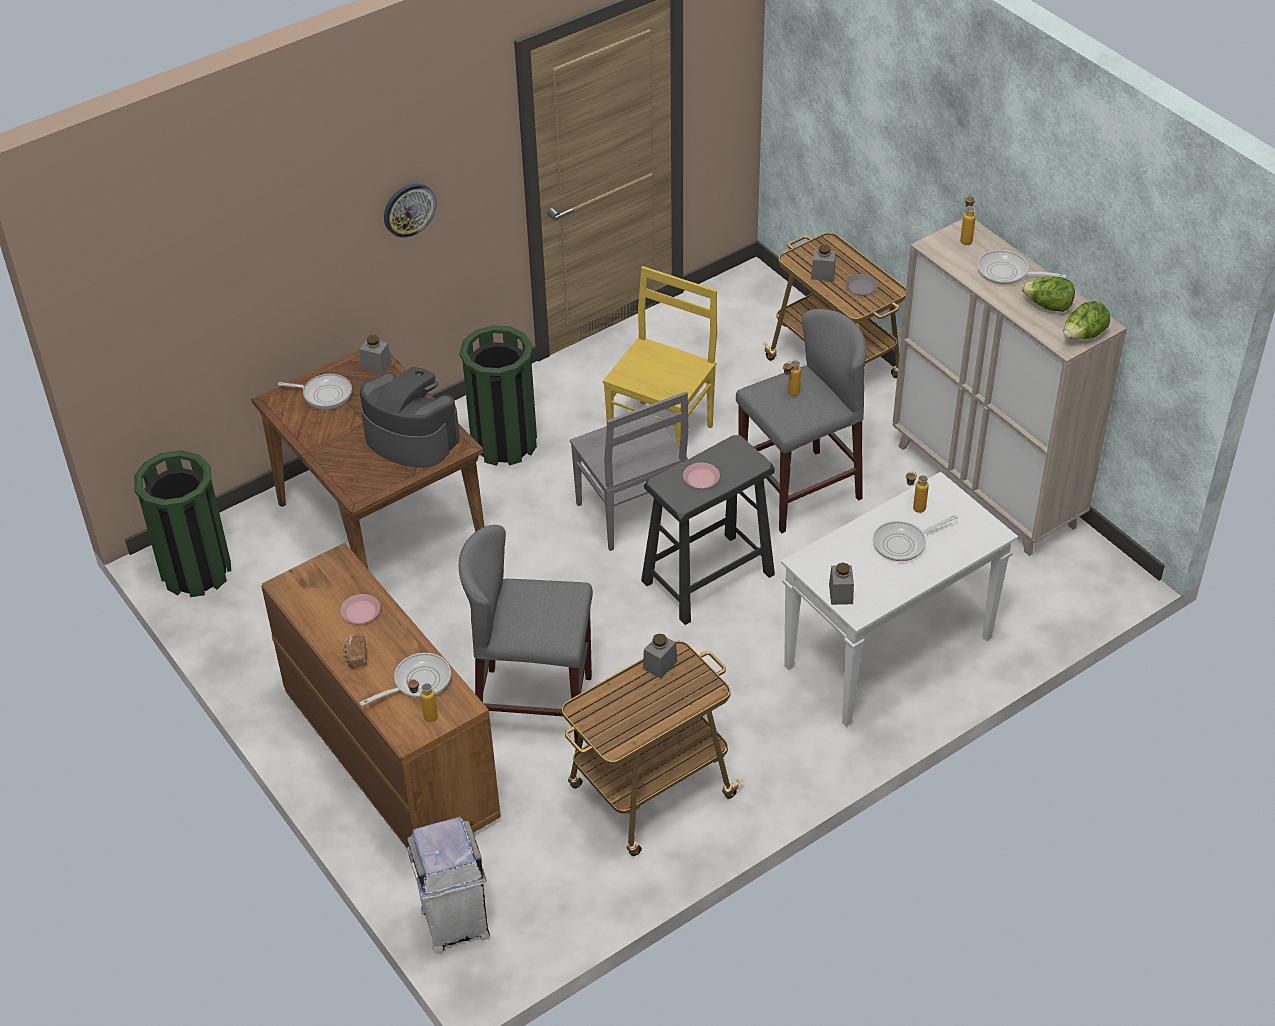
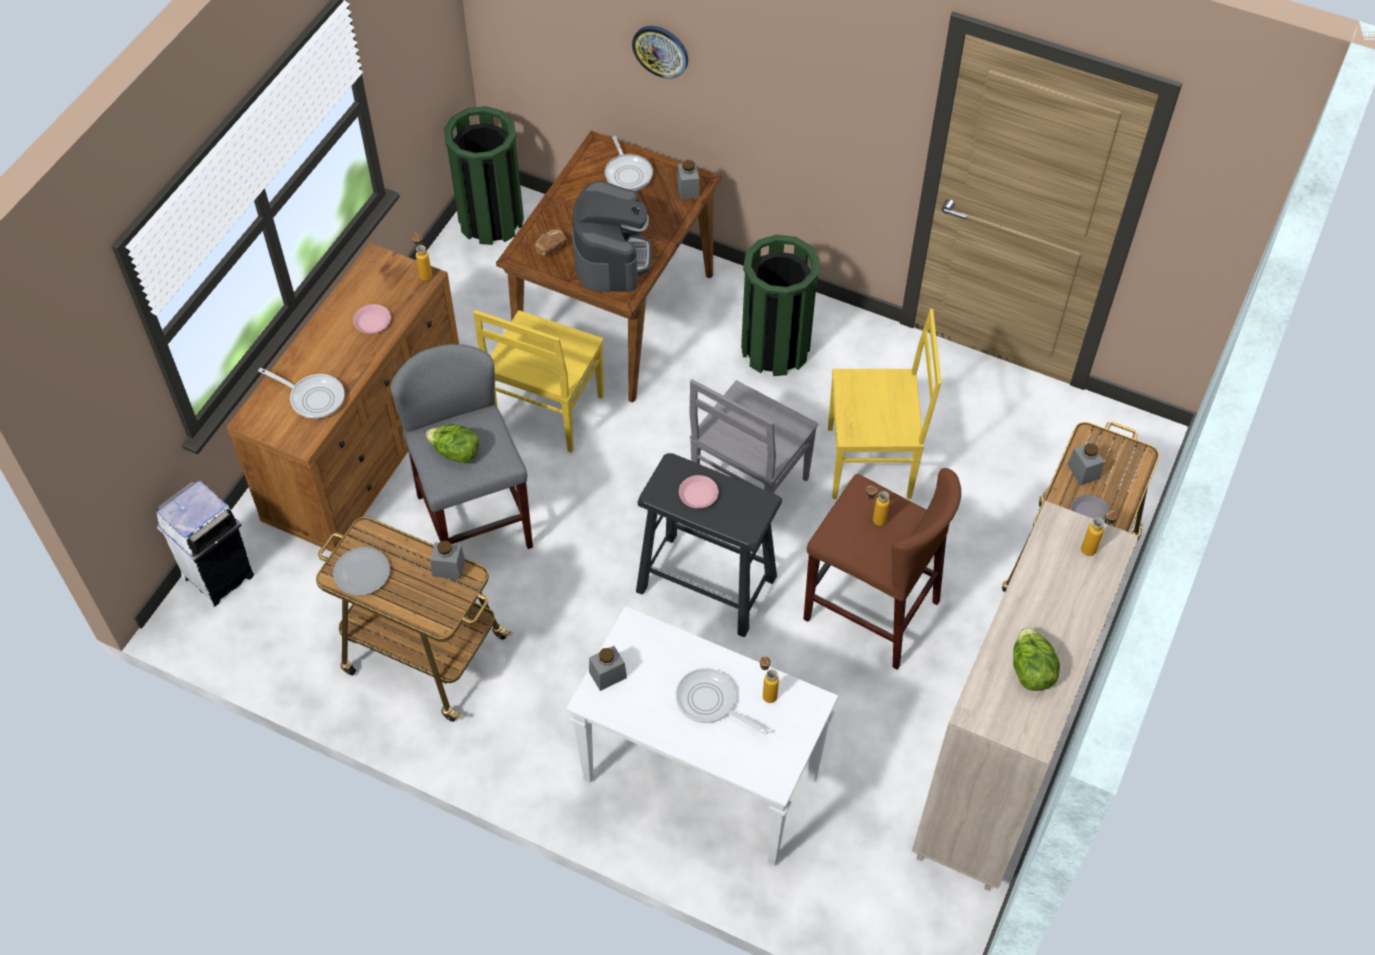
camera: 60 degrees right, 10 degrees up
(355, 657) = (320, 343): bread -> bread (550, 248)
(409, 209) = (794, 87): wall clock -> wall clock (661, 51)
(424, 716) = (278, 420): bottle -> bottle (424, 273)
(454, 613) = (547, 413): none -> yellow chair
(623, 725) = (362, 572): none -> plate
(799, 491) = (871, 610): grey stool -> brown stool
(1007, 273) = (1061, 609): frying pan -> none
(1083, 336) = (1002, 724): lettuce -> lettuce (455, 453)

